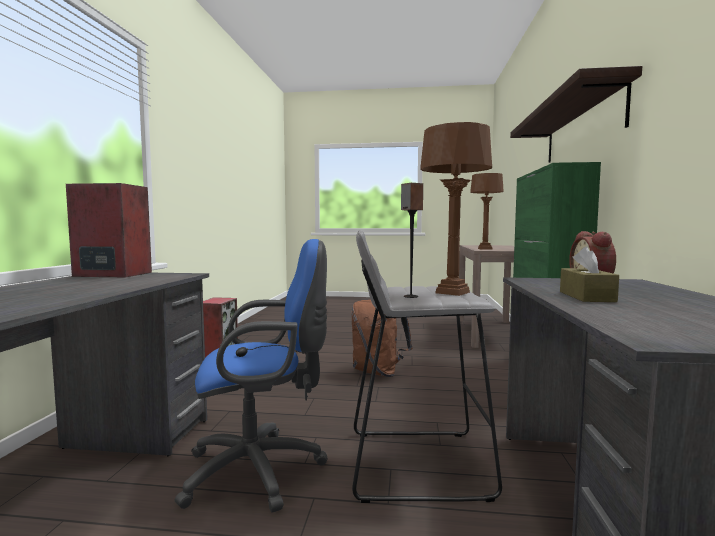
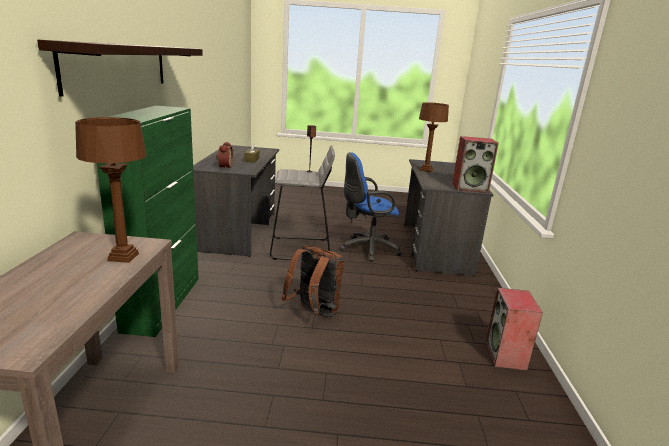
camera: 175 degrees right, 15 degrees up
(453, 292) = (290, 172): brown table lamp -> brown table lamp (426, 170)

